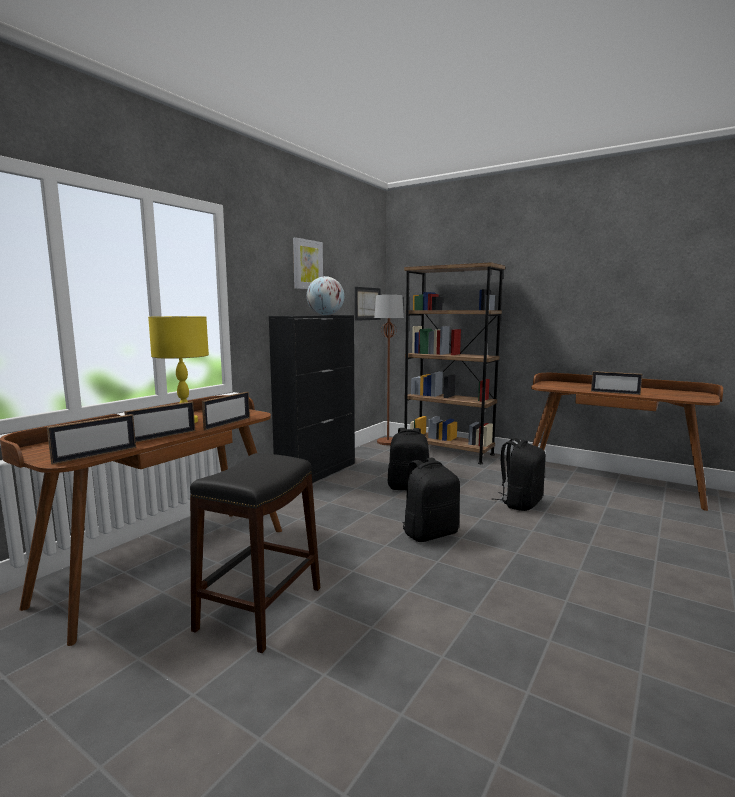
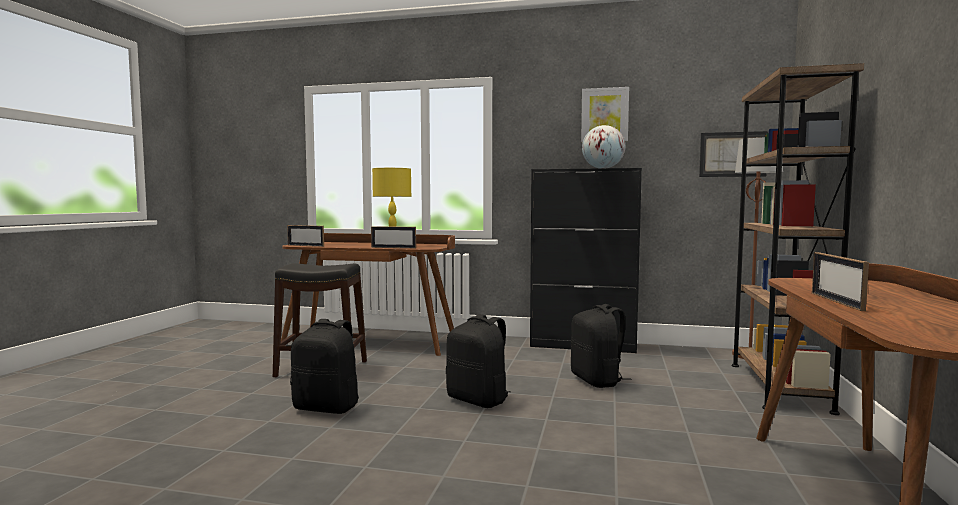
camera: 70 degrees right, 5 degrees down
(162, 437) = (350, 246): picture frame -> none
(520, 503) = (628, 439): black backpack -> black backpack (327, 407)

